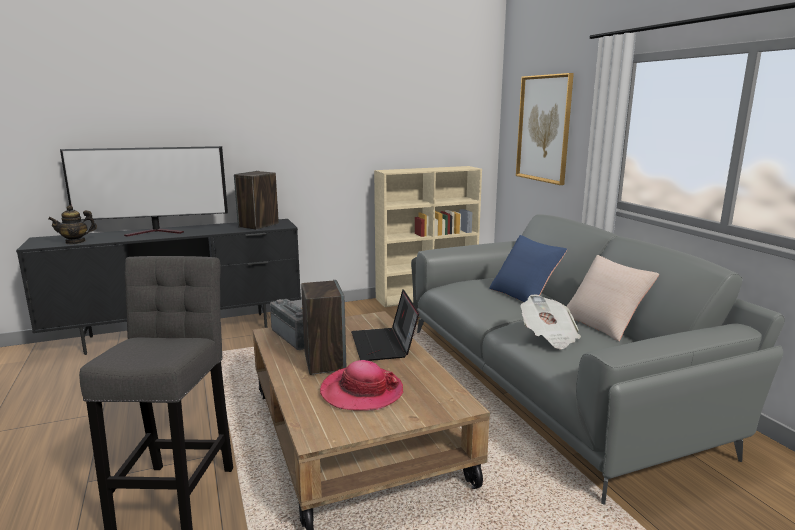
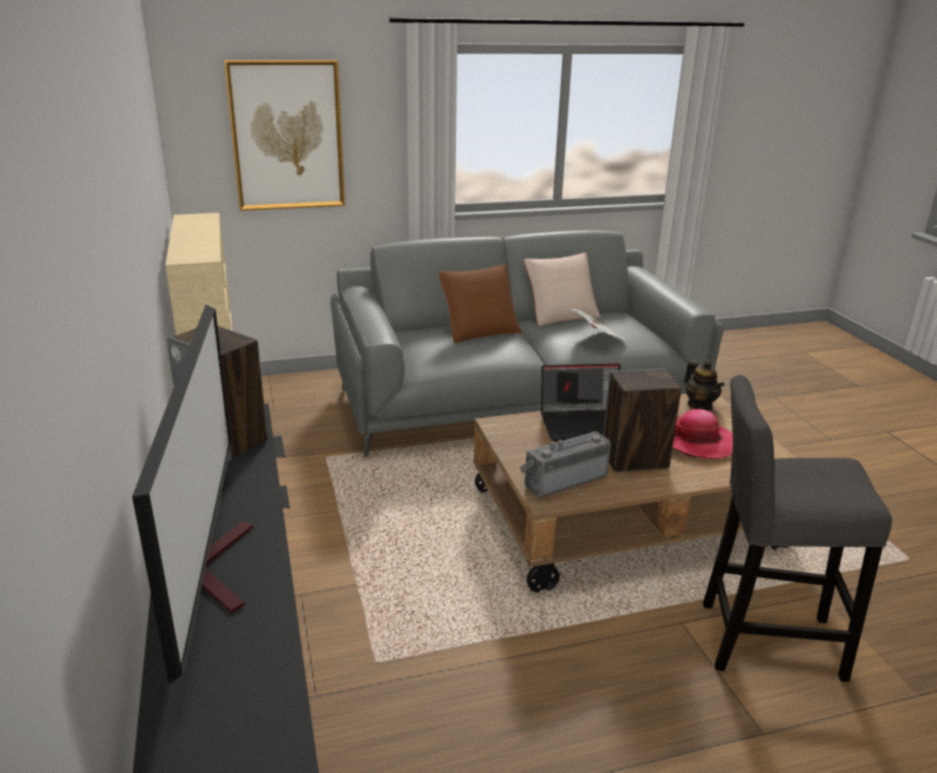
camera: 85 degrees left, 10 degrees up
(75, 242) = (266, 692): teapot -> teapot (700, 405)
(524, 295) = (479, 330): blue pillow -> brown pillow

